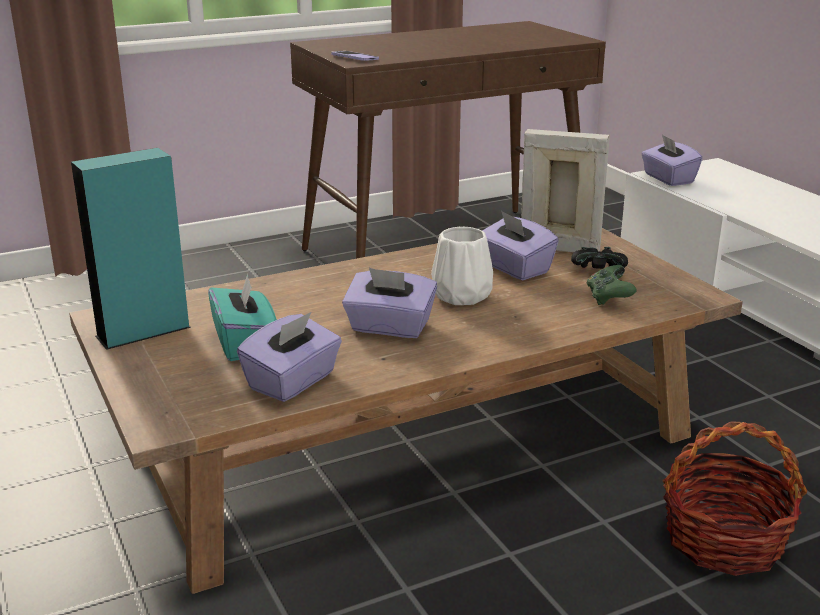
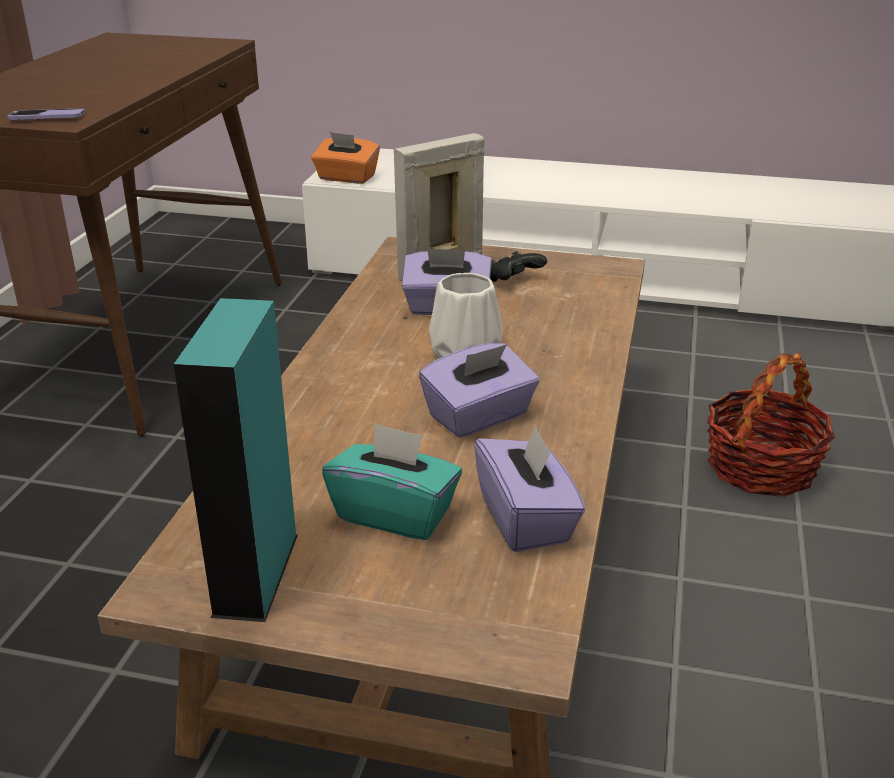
camera: 50 degrees left, 5 degrees up
(608, 298) = (567, 299): green game controller -> none
(668, 179) = (346, 178): purple tissue box -> orange tissue box

